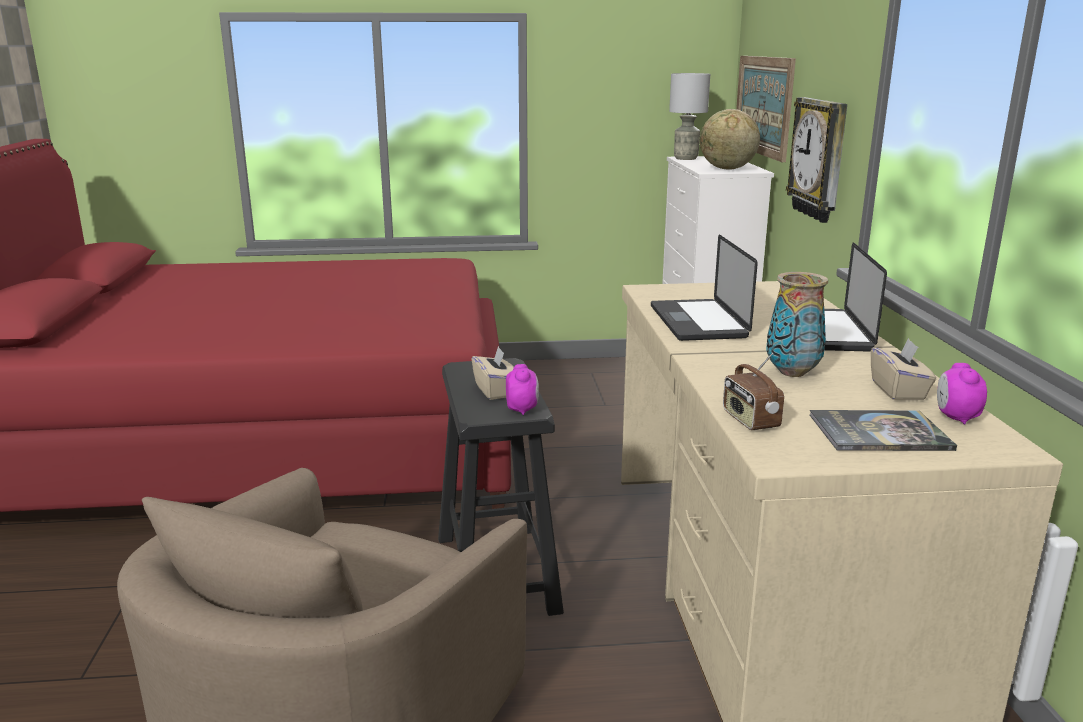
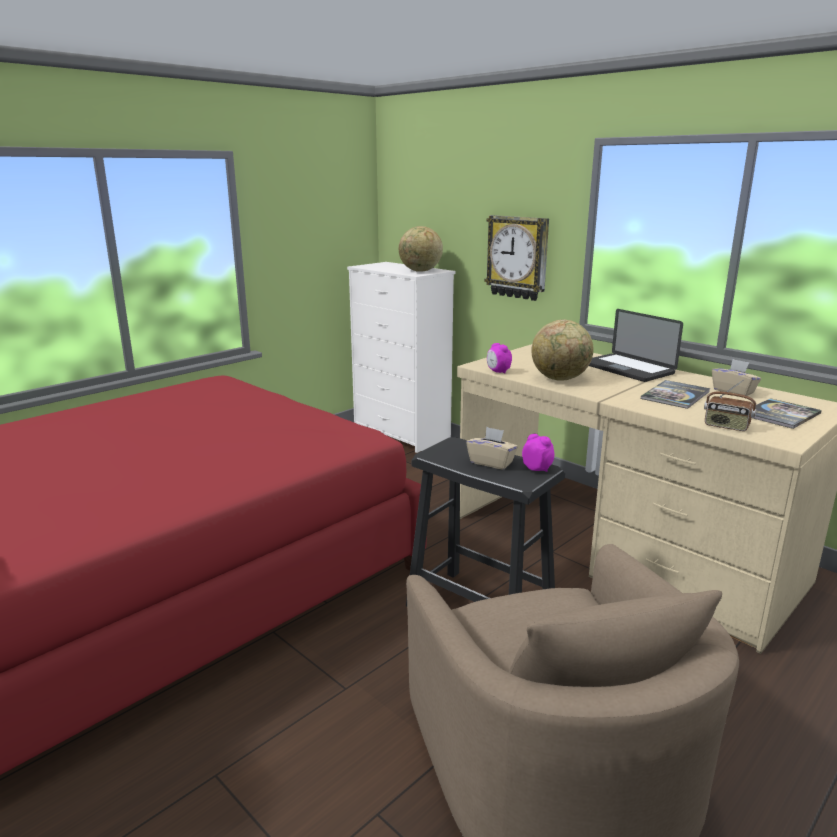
camera: 40 degrees left, 0 degrees up
(685, 158) = (366, 266): grey table lamp -> none
(698, 322) = (560, 379): laptop -> globe
(763, 105) = (427, 222): picture -> none
(793, 373) = (675, 395): vase -> book
(956, 418) = (782, 398): alarm clock -> alarm clock (498, 372)

